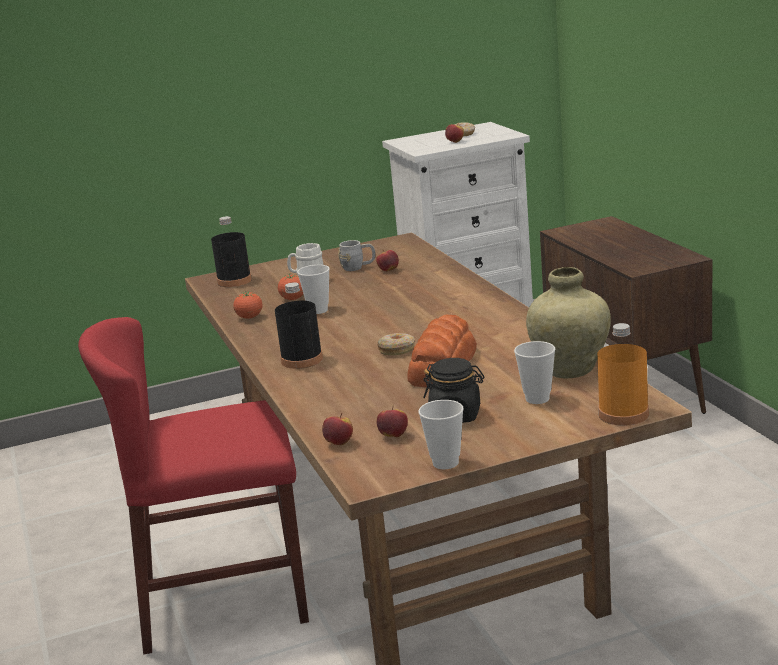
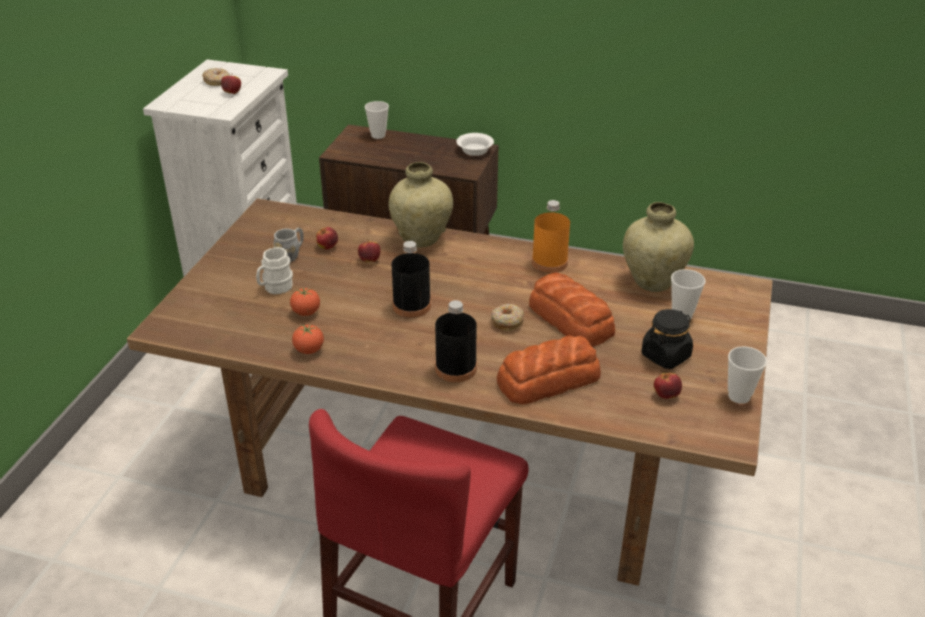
camera: 55 degrees left, 15 degrees up
(234, 281) = (196, 318): black bottle -> black bottle (412, 306)
(318, 310) = (357, 314): cup -> cup (378, 135)
(339, 390) = (547, 380): none -> bread
(339, 443) = (647, 423): apple -> apple (369, 260)
(460, 285) = (422, 238): none -> beige vase
(623, 414) = (748, 301): orange bottle -> orange bottle (549, 263)
(679, 257) = (475, 150): none -> white bowl

